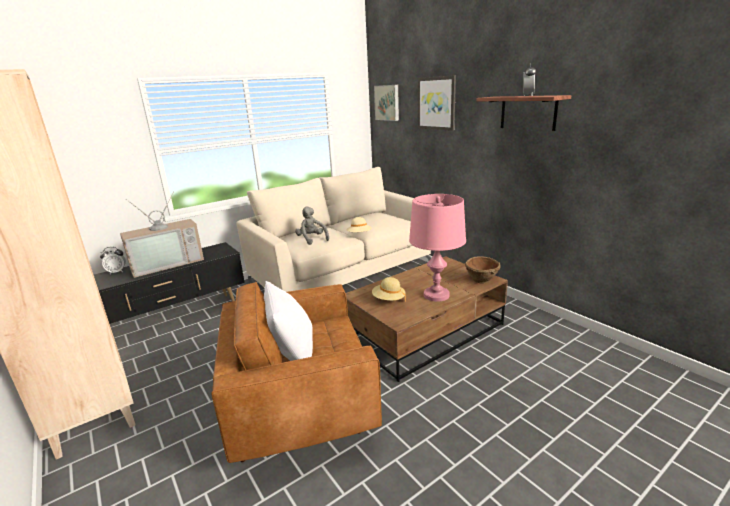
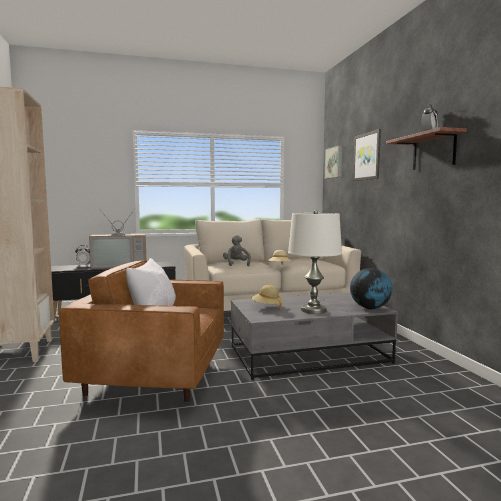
camera: 20 degrees right, 15 degrees down
(425, 331) = (309, 354): brown coffee table -> grey coffee table
(436, 295) = (313, 310): pink table lamp -> white table lamp
(482, 280) = (370, 308): brown bowl -> globe

